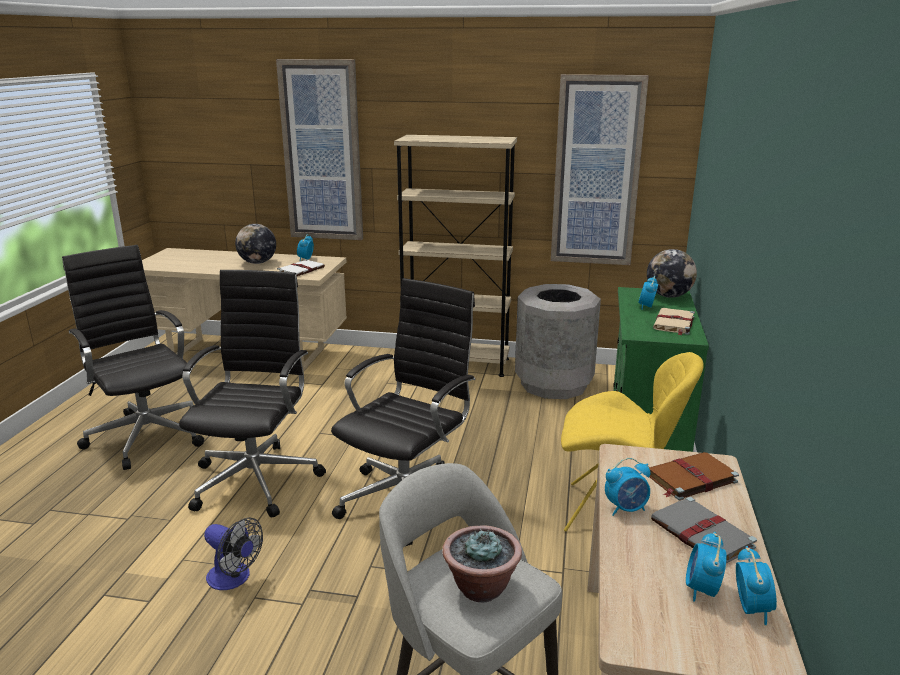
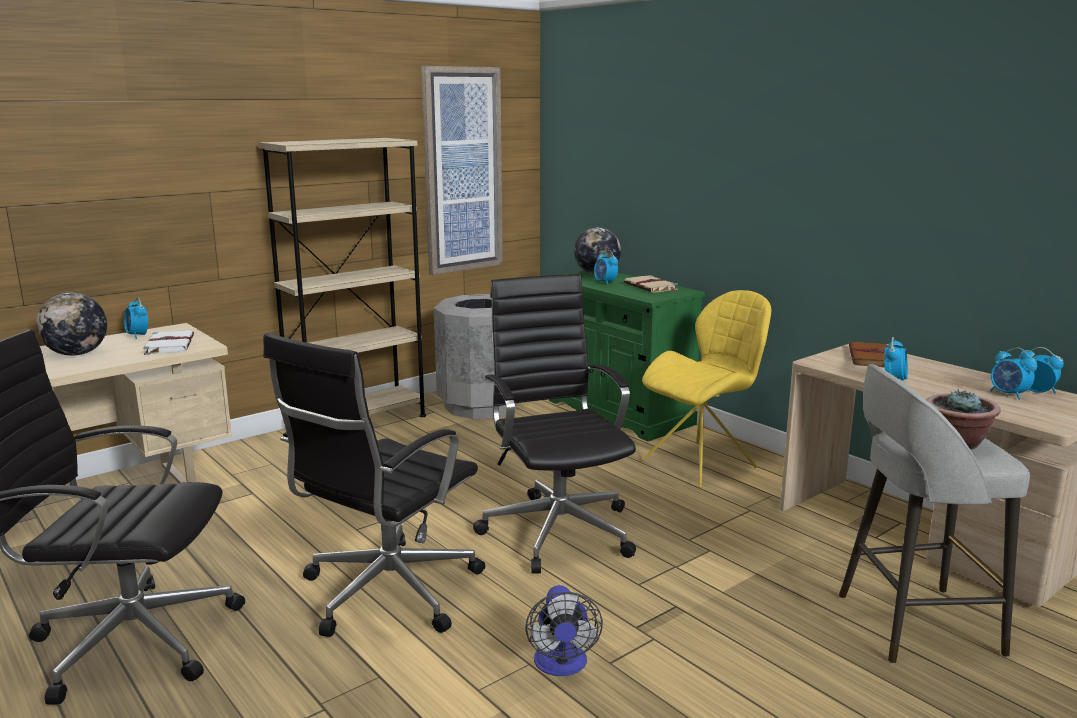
camera: 50 degrees left, 5 degrees down
(234, 579) = (561, 665): fan -> fan turned 105 degrees clockwise
(257, 478) = (386, 593): black office chair -> black office chair turned 105 degrees counterclockwise
(322, 152) = (135, 175): picture -> none
(703, 535) = (946, 376): grey book -> none

